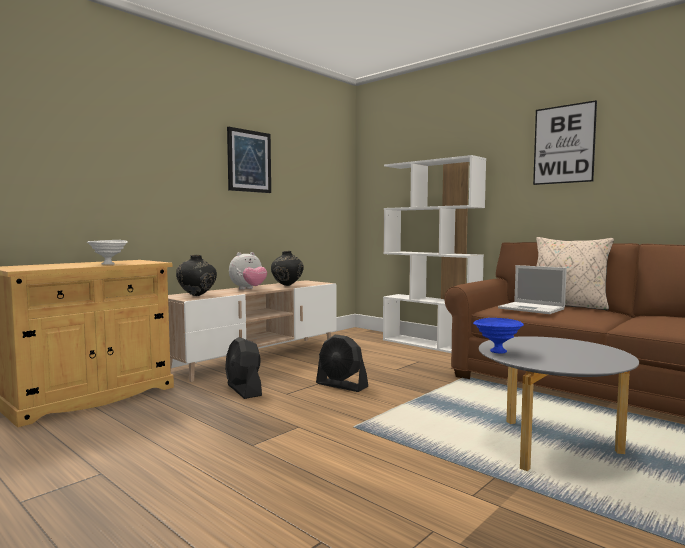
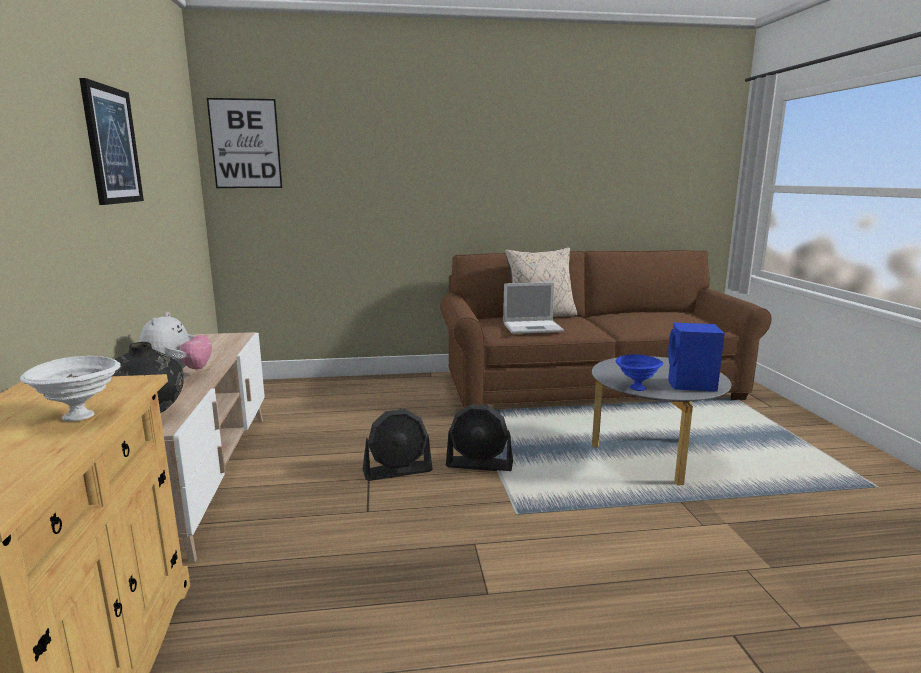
camera: 50 degrees left, 10 degrees up
(244, 390) = (306, 533): black fan -> black fan (479, 464)
(287, 286) = (211, 353): black vase -> none
(430, 345) = (366, 382): white bookcase -> none
(560, 362) = (691, 385): none -> blue speaker
(564, 144) = (503, 146): picture -> picture (245, 144)

